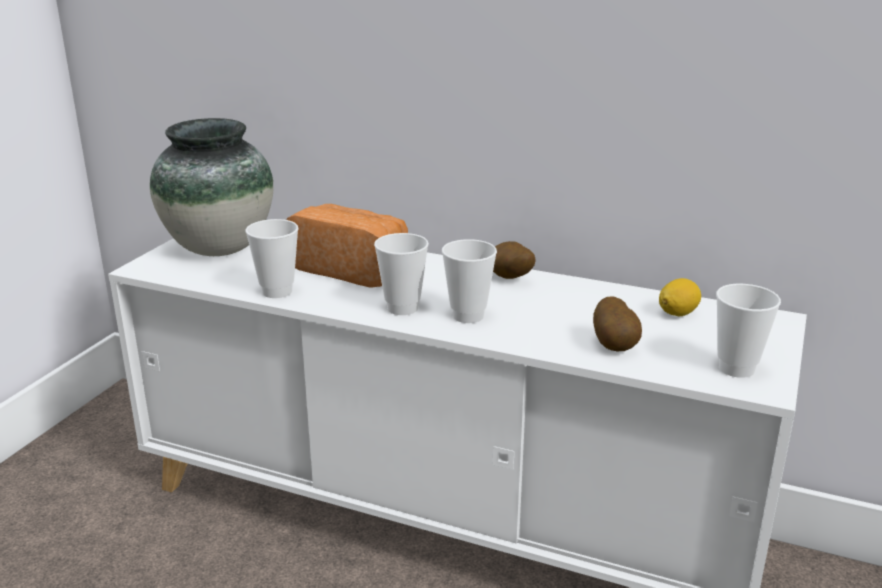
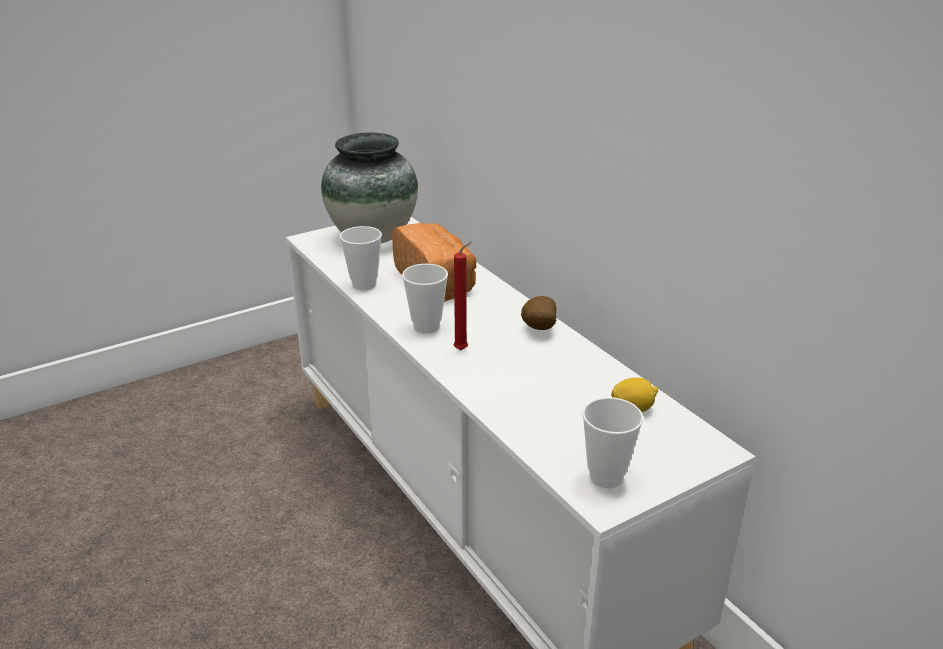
camera: 35 degrees right, 5 degrees up
(468, 316) = (463, 349): cup -> red candle
(615, 346) = (536, 417): potato -> none

